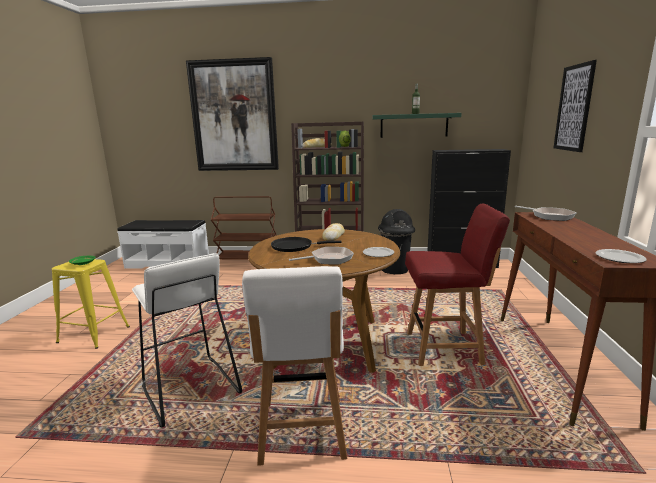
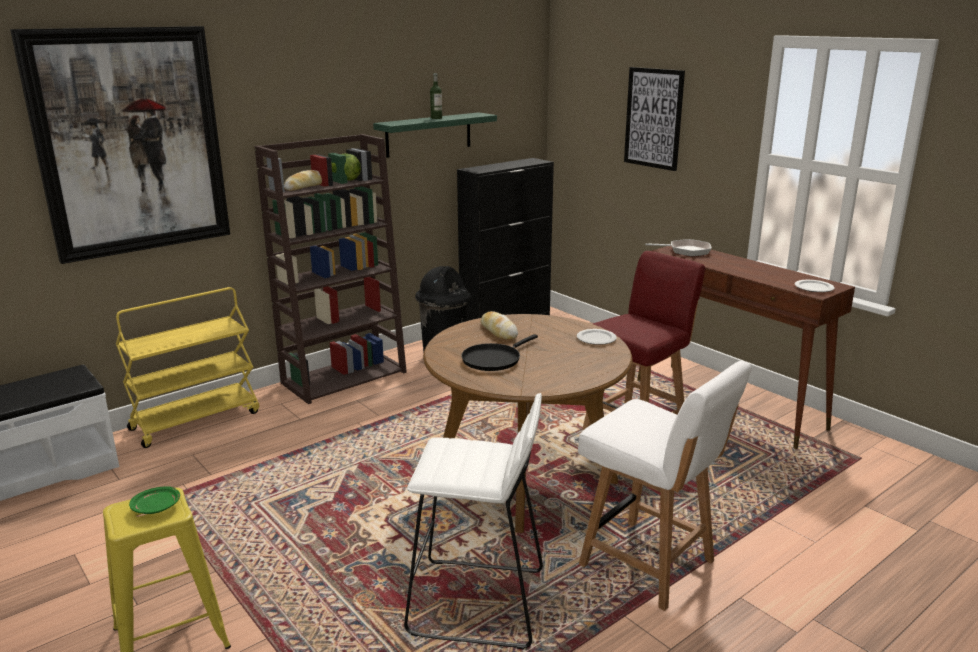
camera: 45 degrees left, 5 degrees up
(247, 262) = (196, 420): brown cart -> yellow cart
(328, 259) = (569, 362): frying pan -> none

